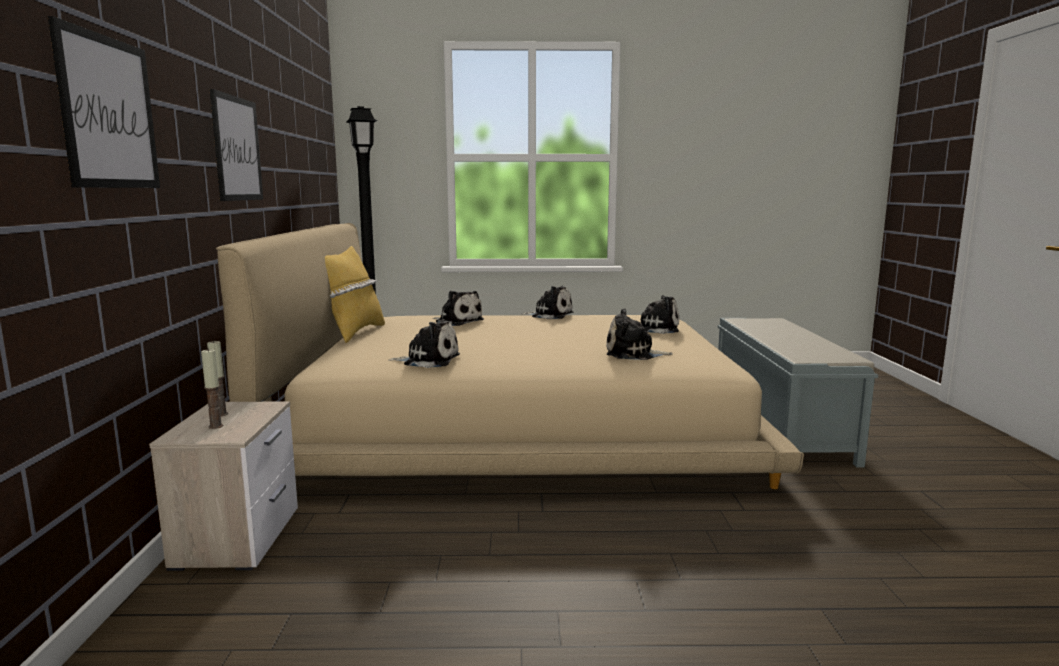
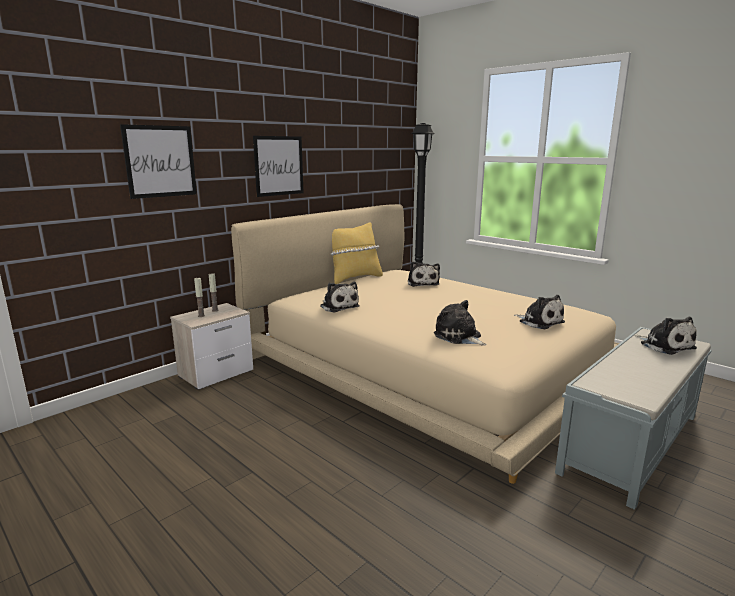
camera: 45 degrees right, 5 degrees up
(550, 315) = (495, 291): plush toy -> plush toy (665, 345)

